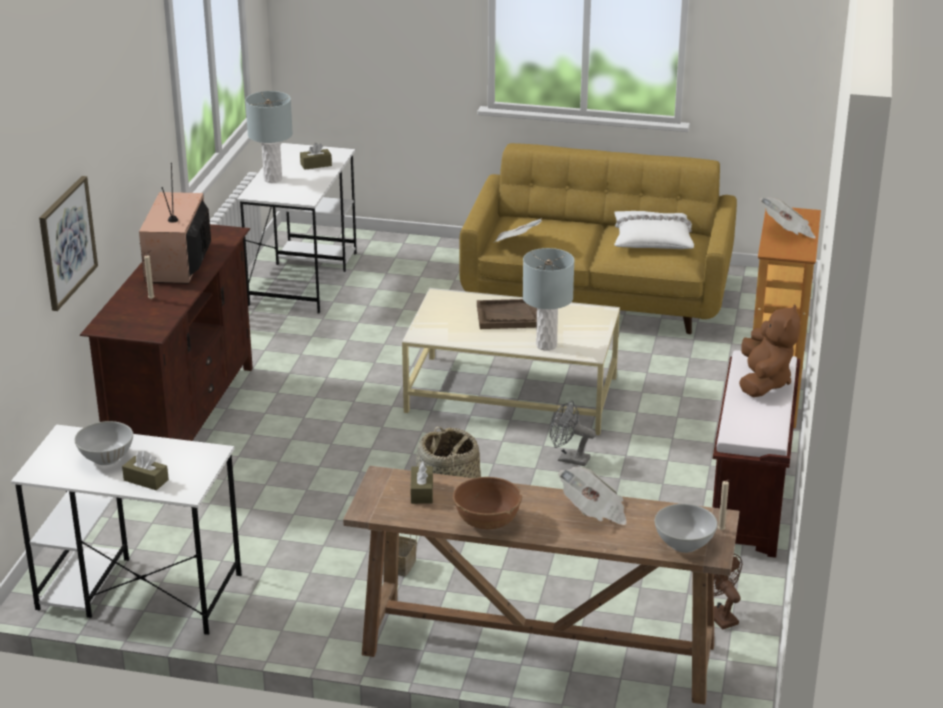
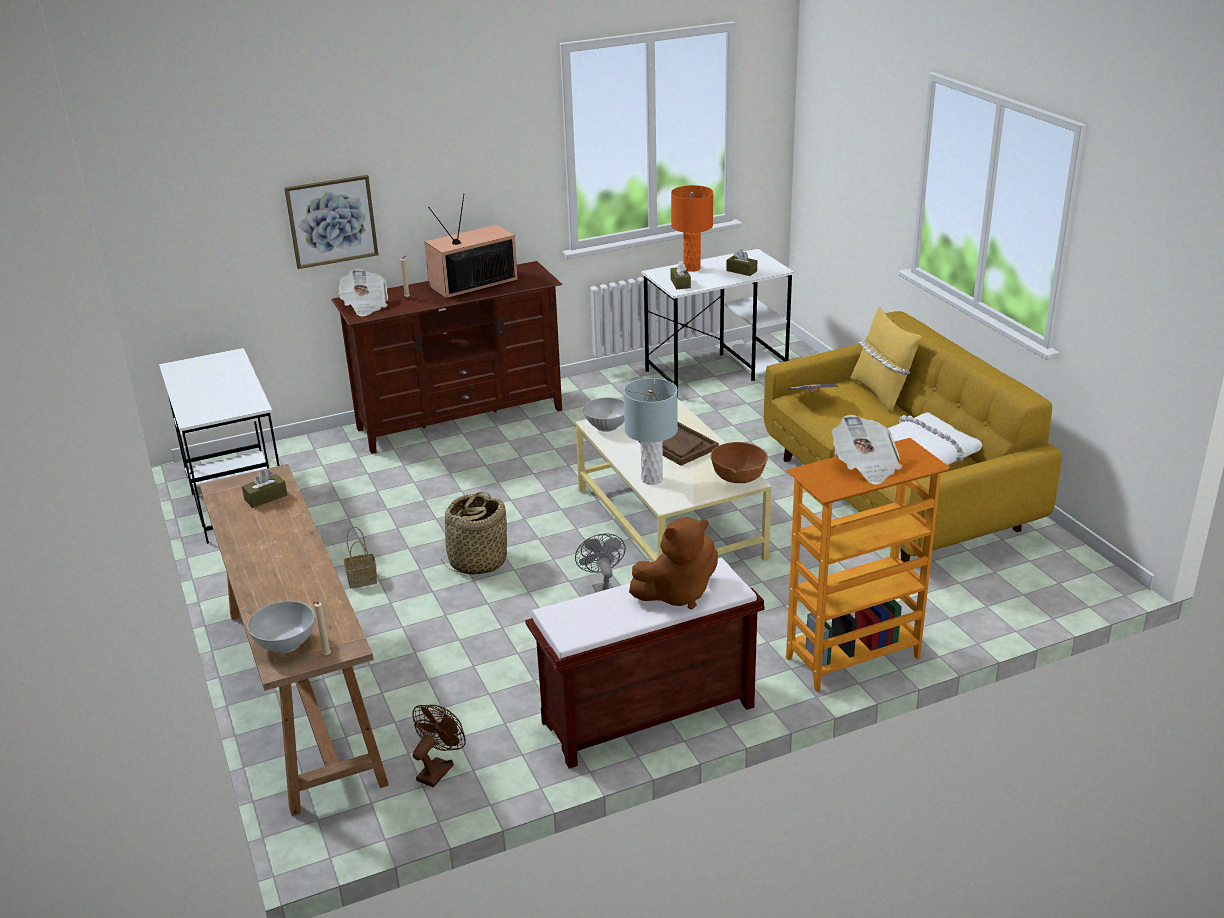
camera: 55 degrees right, 0 degrees up
(106, 458) = (214, 378): white bowl -> white bowl (607, 426)
(146, 480) = (196, 400): brown tissue box -> brown tissue box (680, 283)
(273, 179) = (691, 268): grey table lamp -> orange table lamp
(487, 520) = (245, 539): brown bowl -> brown bowl (738, 477)
(544, 217) = (881, 393): none -> yellow pillow
(594, 512) = (301, 581): newspaper -> newspaper (365, 306)

